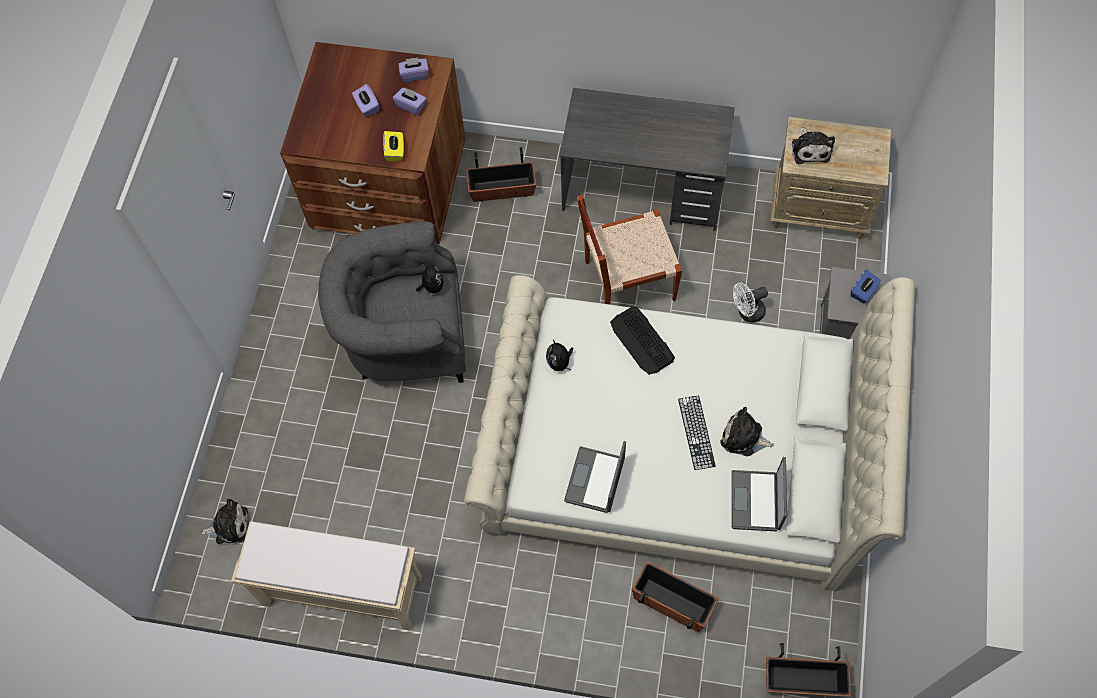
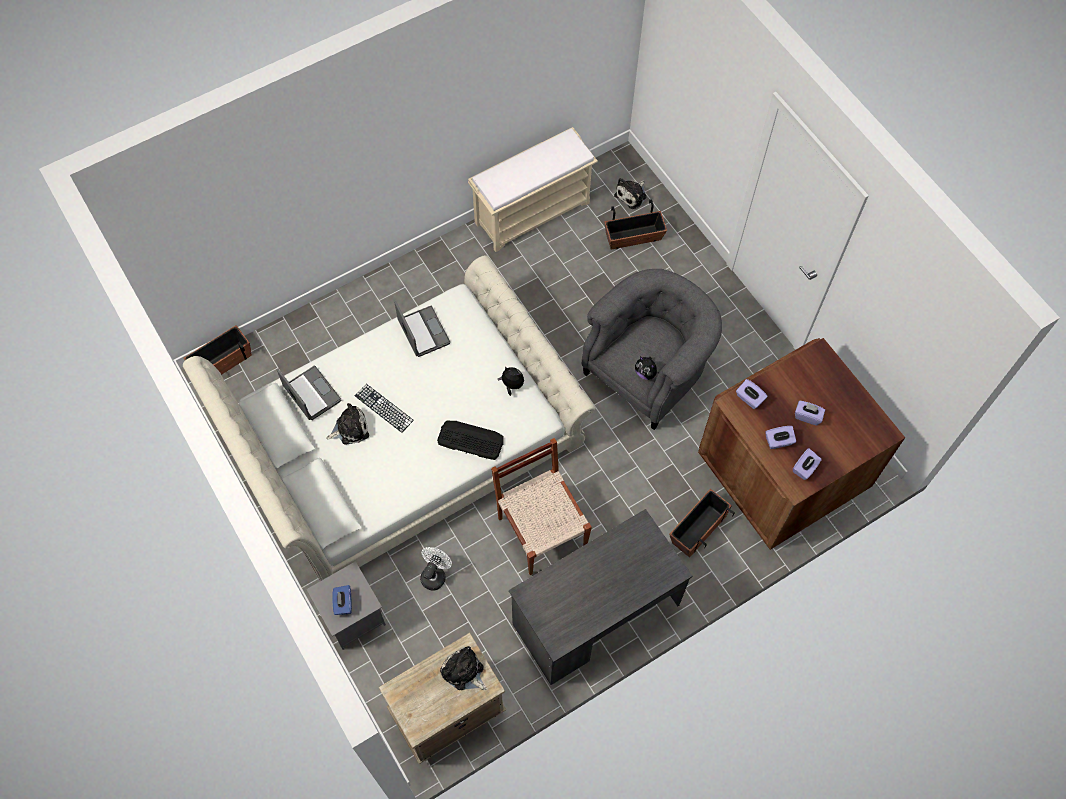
camera: 135 degrees right, 0 degrees up
(395, 152) = (749, 398): yellow tissue box -> purple tissue box
(627, 281) = (541, 529): chair -> chair turned 60 degrees counterclockwise
(672, 602) = (334, 346): planter -> planter (633, 237)

